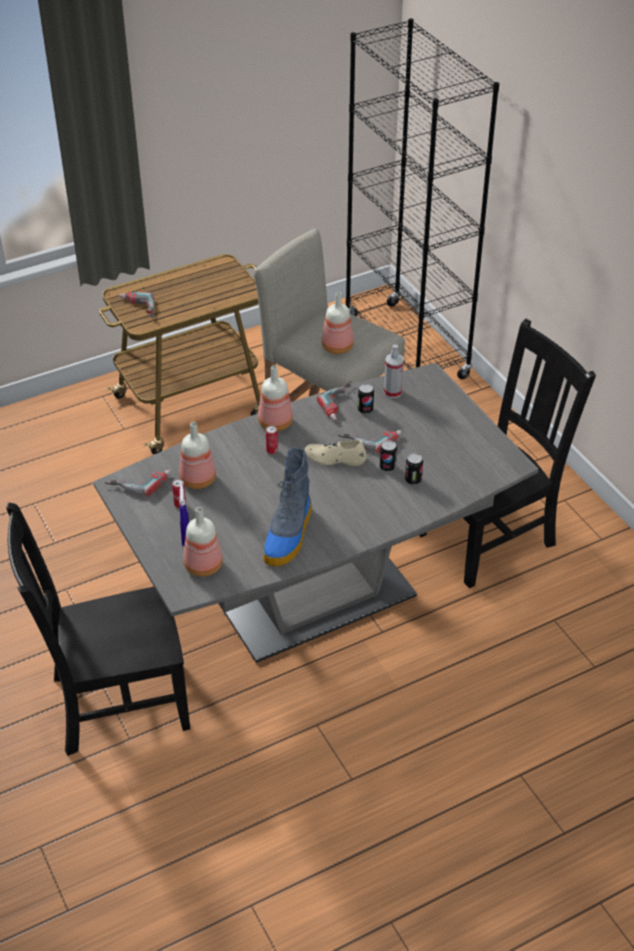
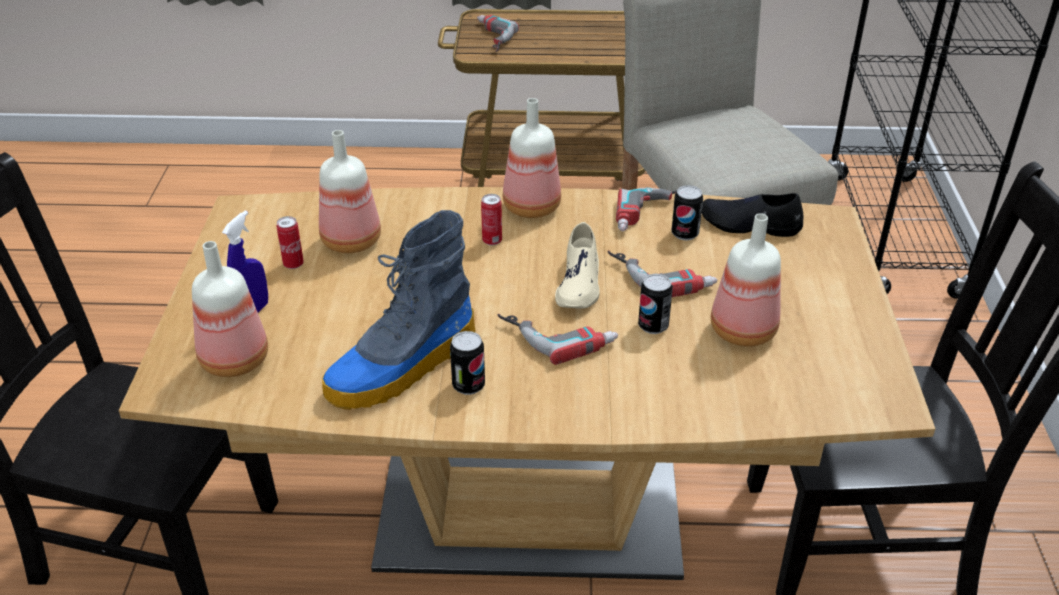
camera: 30 degrees right, 5 degrees down
(139, 481) = (274, 215): power drill -> power drill (558, 333)
(317, 599) = (529, 517): grey dining table -> brown dining table
(335, 458) = (579, 283): beige shoe -> beige shoe turned 120 degrees counterclockwise
(336, 347) = (718, 150): bottle -> bottle (741, 330)
(392, 392) = (749, 224): spray bottle -> black shoe
(413, 480) = (681, 361): can -> can (468, 385)

